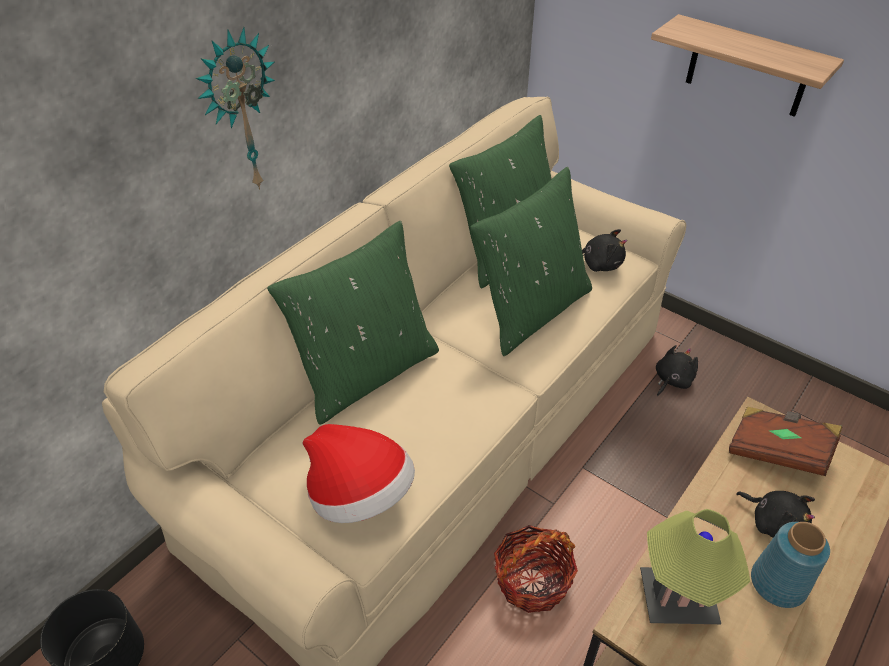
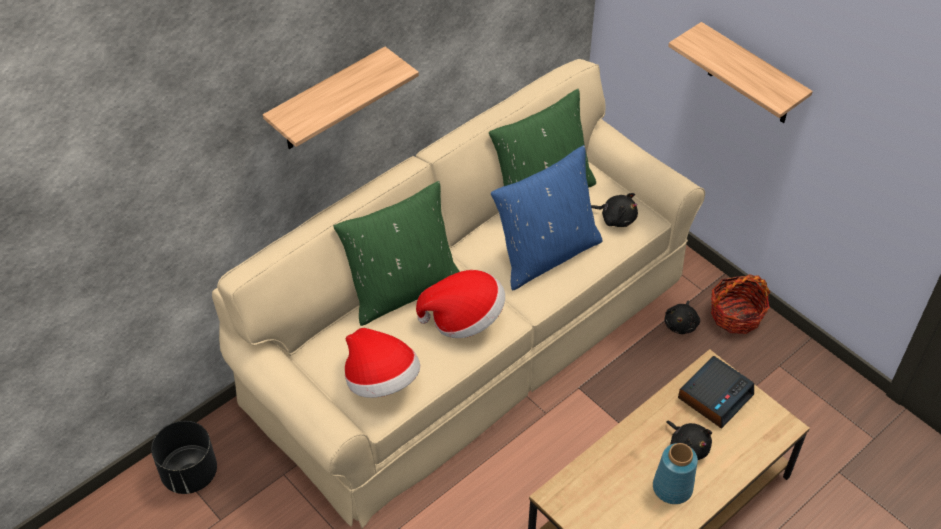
camera: 10 degrees right, 5 degrees up
(239, 113) = (328, 101): wall clock -> shelf
(452, 397) = (464, 318): none -> hat
(531, 310) = (546, 254): green pillow -> blue pillow
(532, 580) = (512, 468): basket -> basket (735, 315)
(672, 380) = (681, 324): black plush toy -> black plush toy turned 150 degrees clockwise
(677, 599) = (595, 486): table lamp -> none
(778, 451) = (715, 395): brown book -> alarm clock

